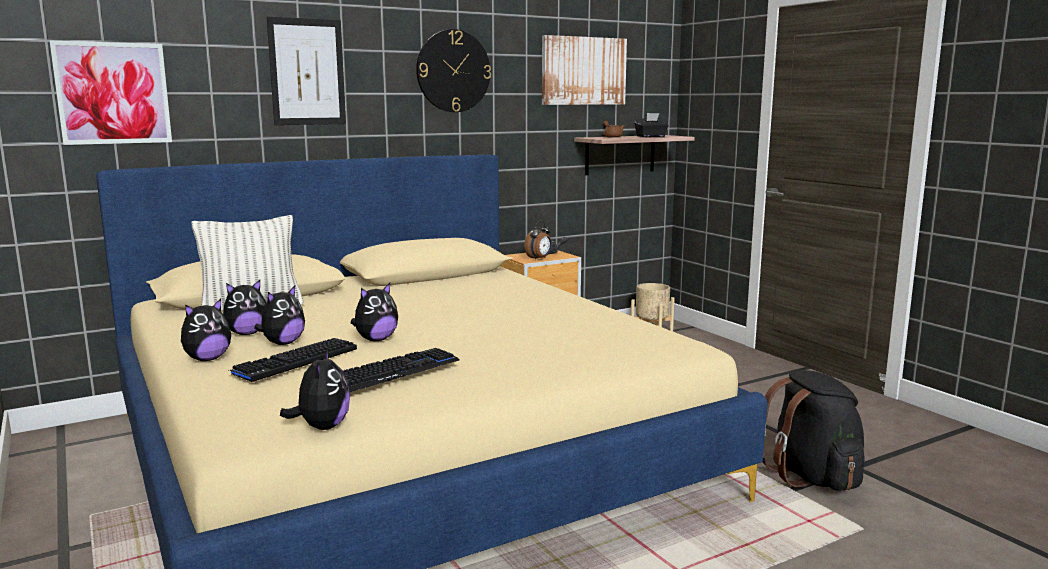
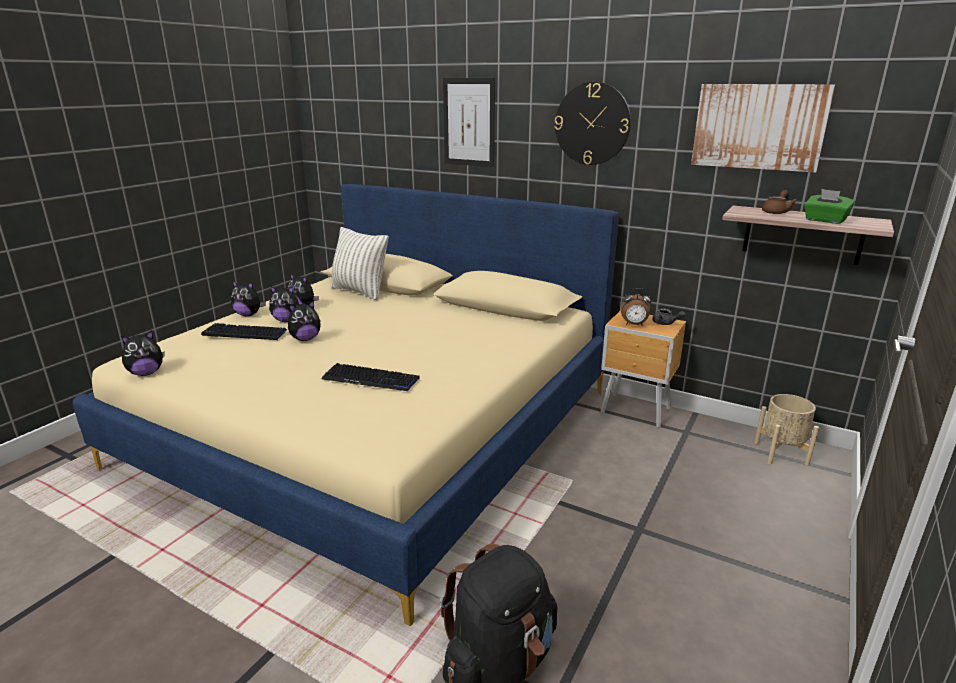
camera: 60 degrees right, 10 degrees up
(113, 93) = (360, 134): picture -> none
(376, 339) = (305, 339): plush toy -> plush toy turned 45 degrees counterclockwise
(395, 371) = (235, 362): keyboard -> keyboard (370, 379)
(651, 136) = (825, 220): black tissue box -> green tissue box

